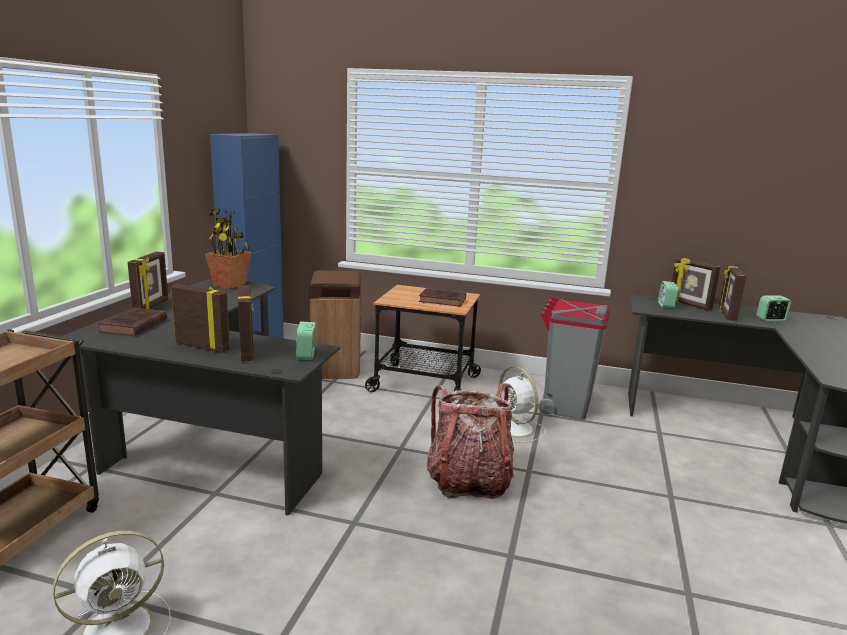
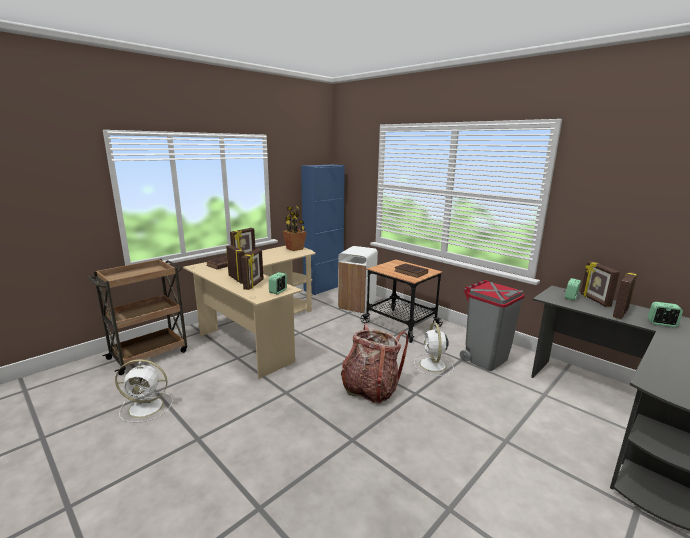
camera: 30 degrees right, 0 degrees up
(208, 440) = (258, 331): black desk -> beige desk
(336, 368) = (357, 305): brown trash can -> white trash can

